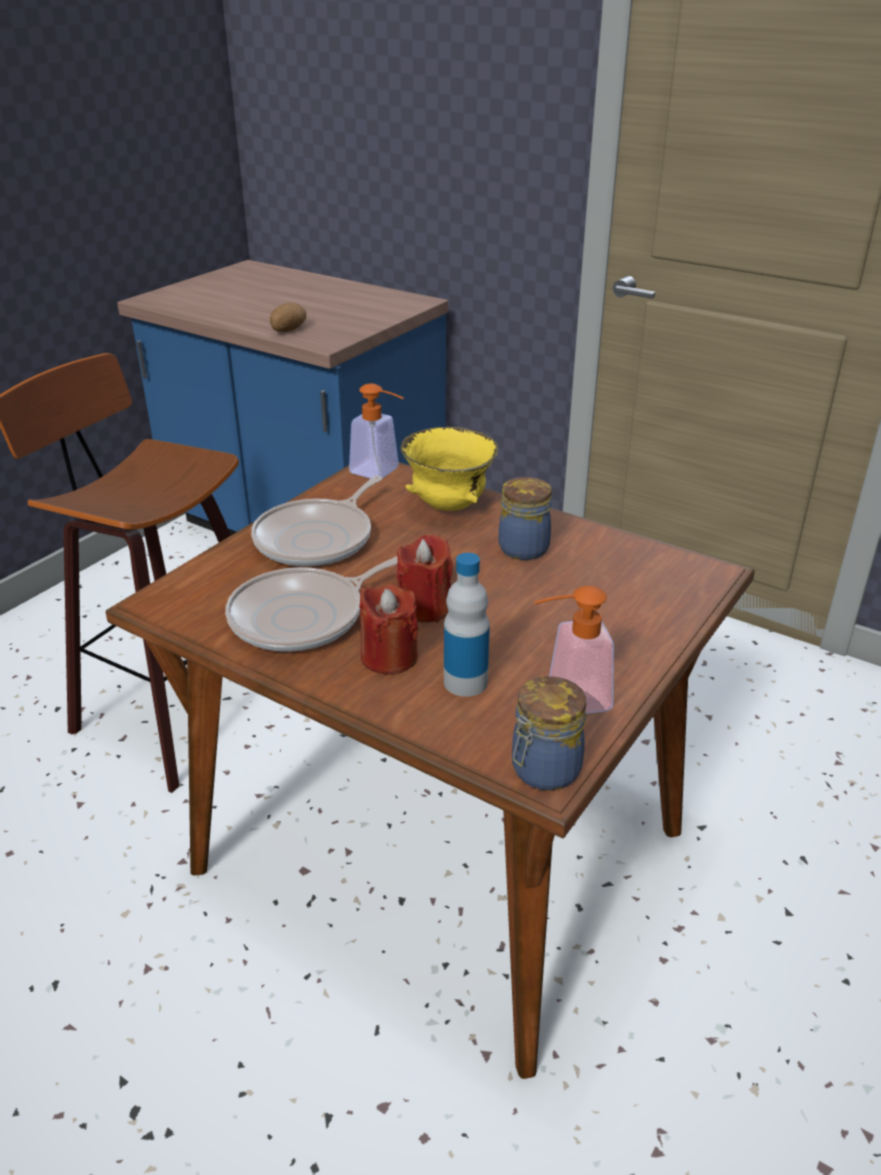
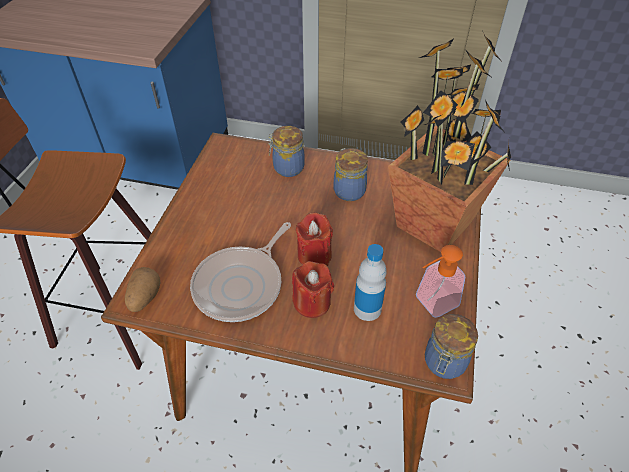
camera: 20 degrees left, 15 degrees up
(288, 330) = (113, 41): potato -> potato (144, 297)
(318, 539) = (217, 215): frying pan -> none
(381, 473) = (230, 148): soap dispenser -> none
(448, 507) = (287, 168): yellow bowl -> jar
(631, 612) = (433, 225): none -> potted plant

